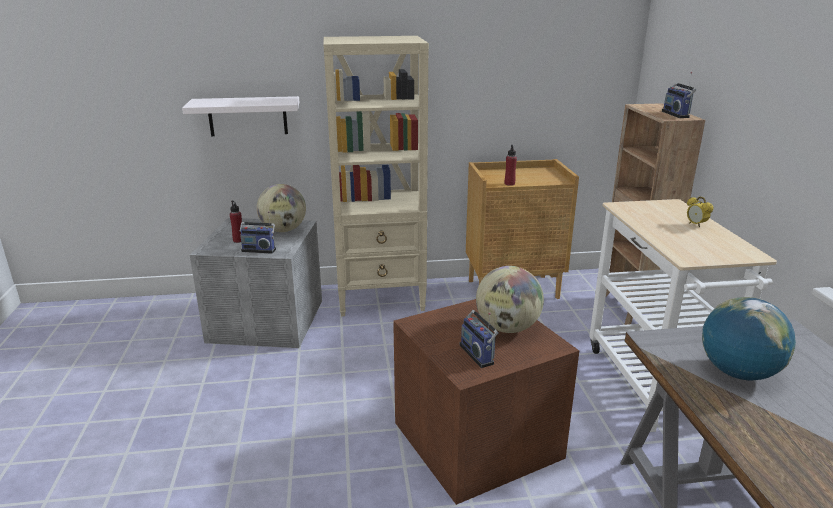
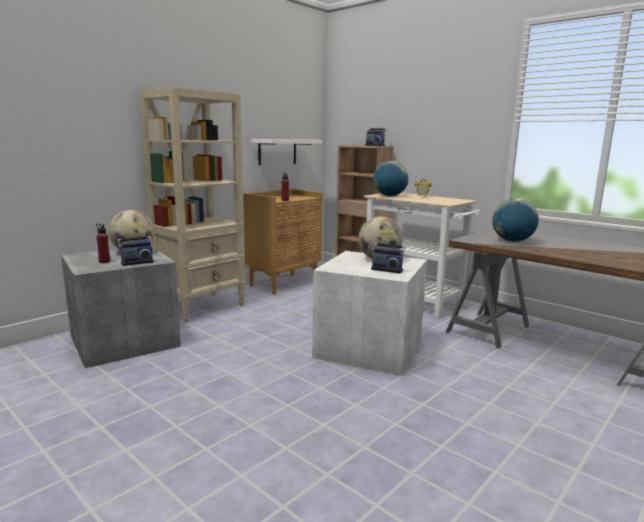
camera: 40 degrees left, 10 degrees down
(247, 116) = (72, 157): white shelf -> white shelf (277, 151)
(480, 440) = (371, 348): brown storage box -> white storage box
(638, 213) = (389, 196): none -> globe

